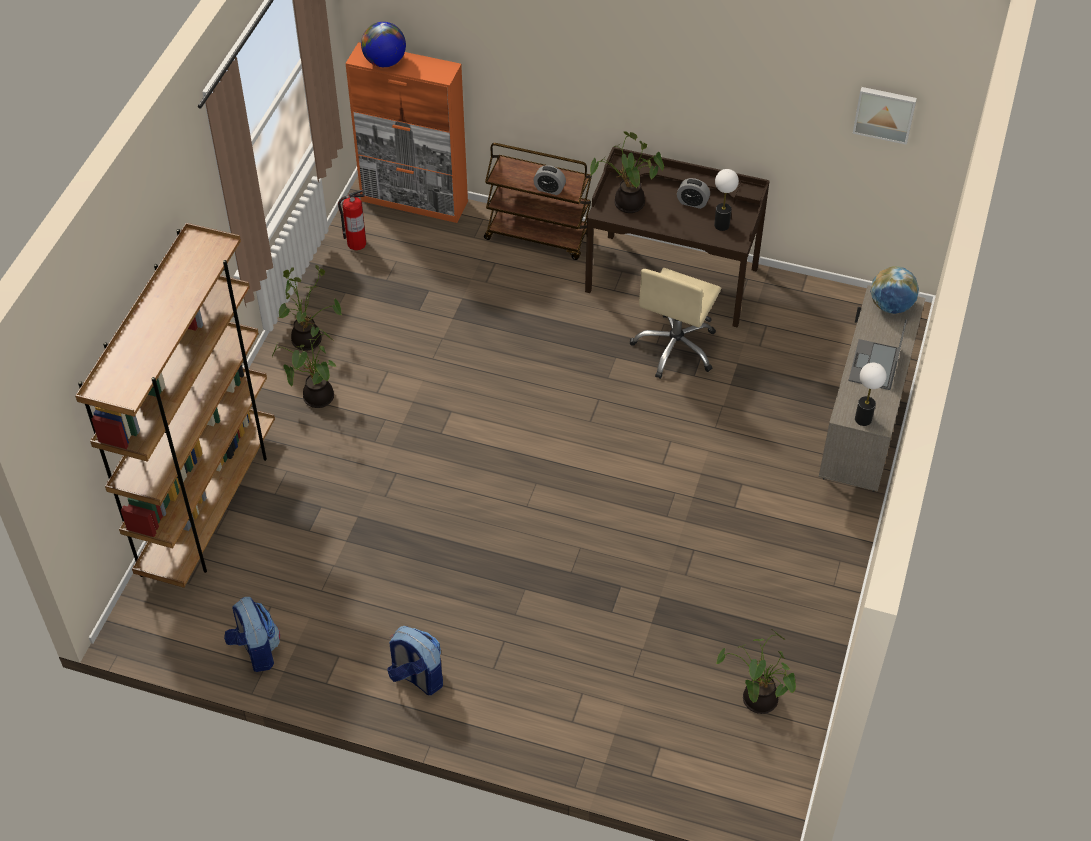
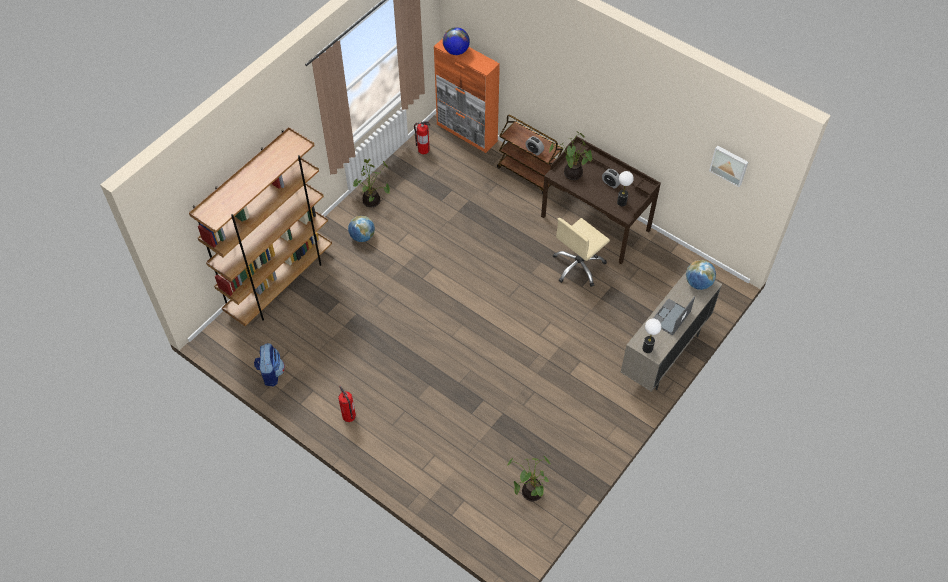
camera: 20 degrees right, 5 degrees up
(315, 398) = (362, 237): potted plant -> globe
(416, 677) = (349, 416): backpack -> fire extinguisher

